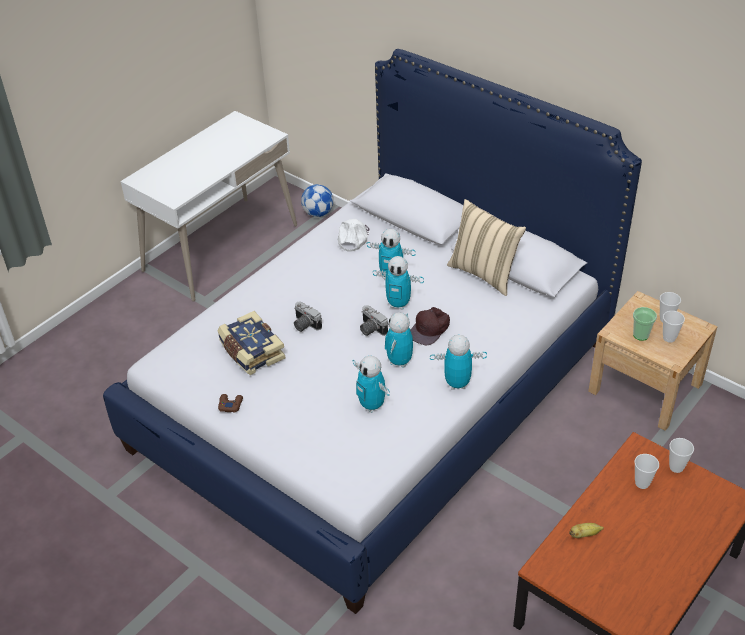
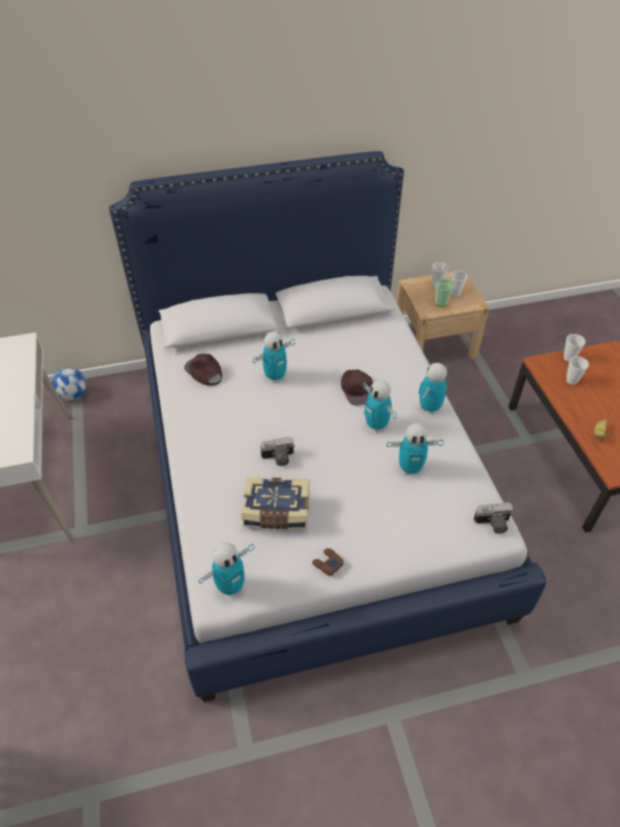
camera: 55 degrees left, 5 degrees up
(353, 237) = (204, 372): white cap -> brown cap
(370, 329) = (324, 421): camera -> camera (492, 524)
(398, 304) = (311, 390): toy robot -> toy robot (231, 586)
(484, 273) = (326, 328): beige pillow -> none

